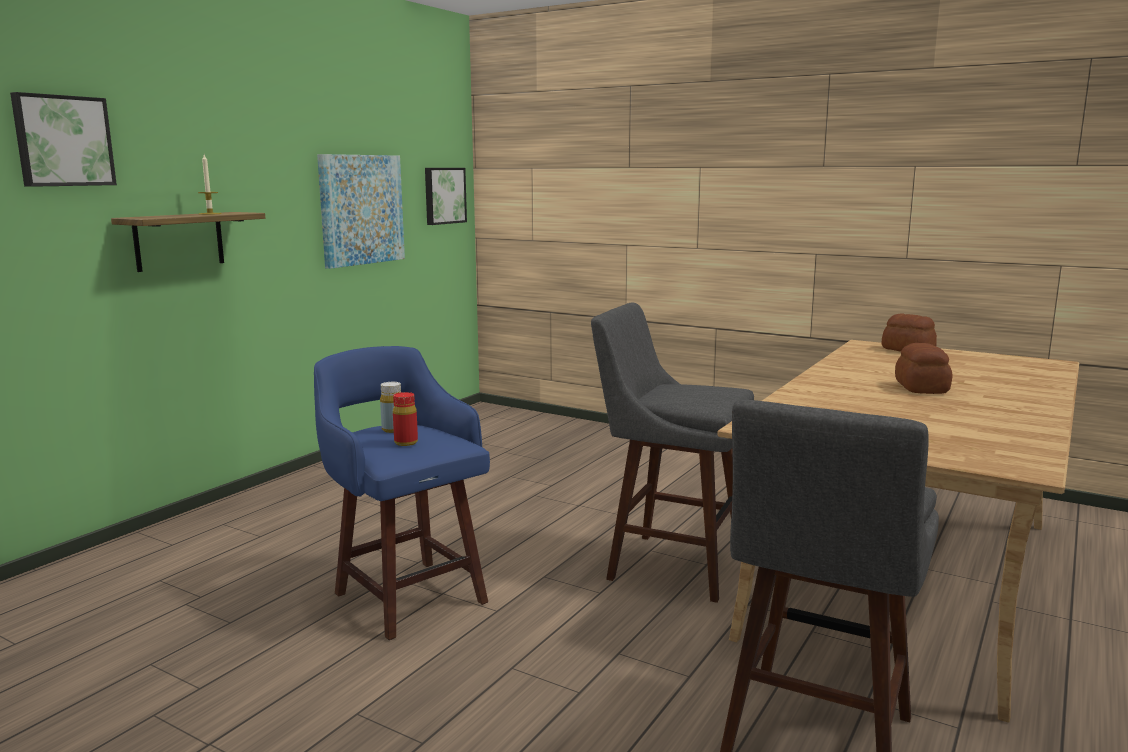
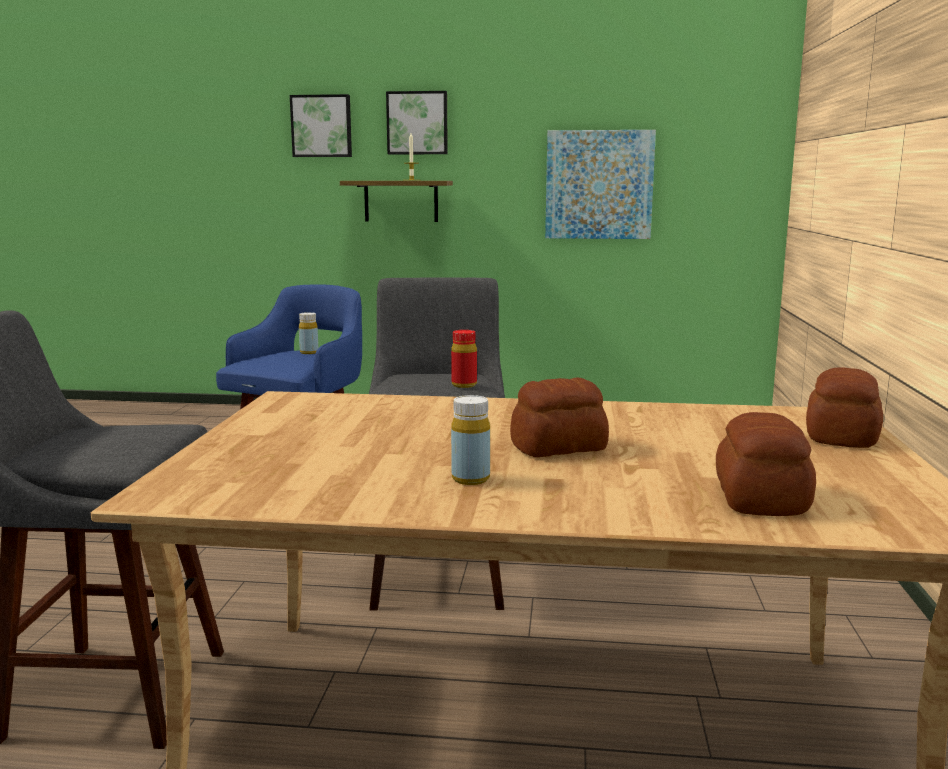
camera: 65 degrees right, 0 degrees up
(406, 442) = (278, 358): red bottle -> red bottle (464, 385)
(443, 195) = (731, 174): picture -> picture (417, 123)
(986, 408) = (470, 479): none -> yellow bottle
(1015, 375) = (759, 498): none -> bread

